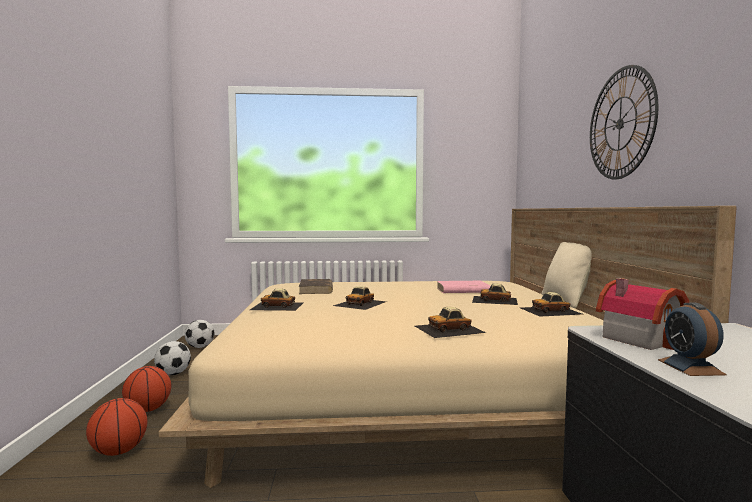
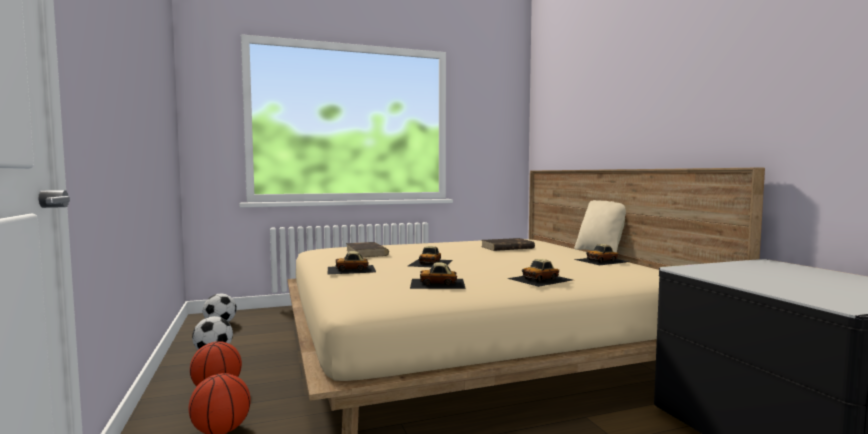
camera: 15 degrees left, 0 degrees up
(462, 290) = (507, 247): pink book -> brown book
(495, 300) = (546, 254): toy car -> toy car (438, 283)
(620, 124) = (650, 97): wall clock -> none
(641, 338) = (721, 272): toy house -> none
(690, 367) = (777, 287): alarm clock -> none

